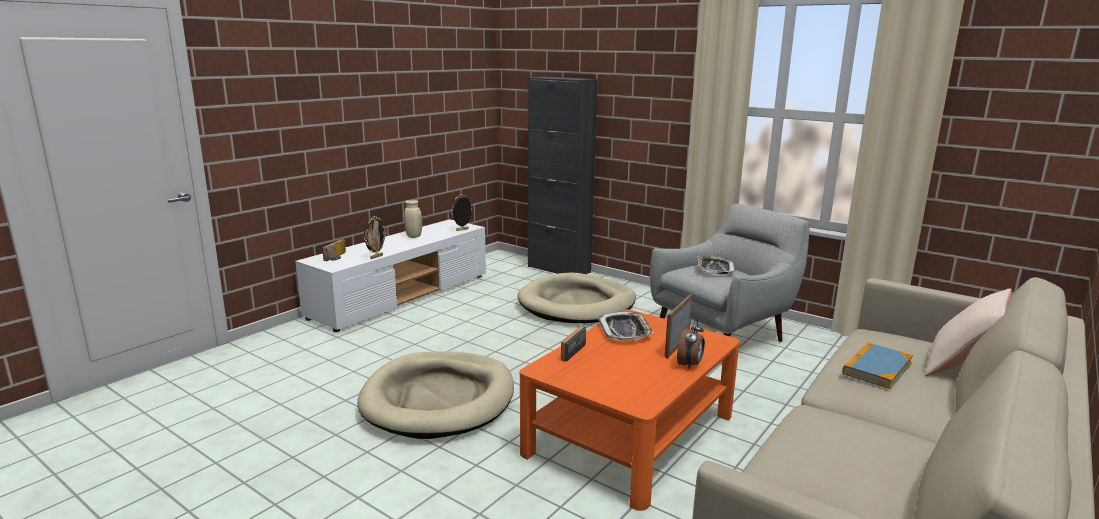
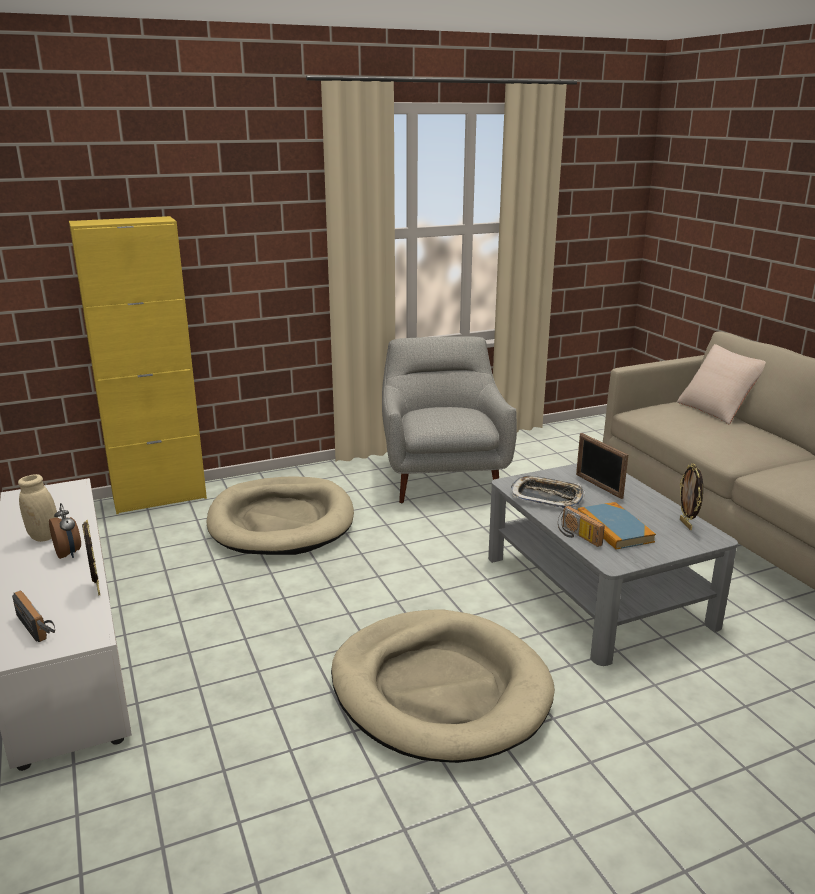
camera: 60 degrees left, 5 degrees up
(462, 230) = (77, 495): picture frame -> picture frame (686, 524)
(559, 269) = (159, 498): black cabinet -> yellow cabinet
(631, 434) = (597, 590): orange coffee table -> grey coffee table
(690, 365) = (642, 493): alarm clock -> alarm clock (69, 553)
(714, 269) = (438, 413): tray -> none
(876, 368) = (714, 432): book -> book (614, 529)

